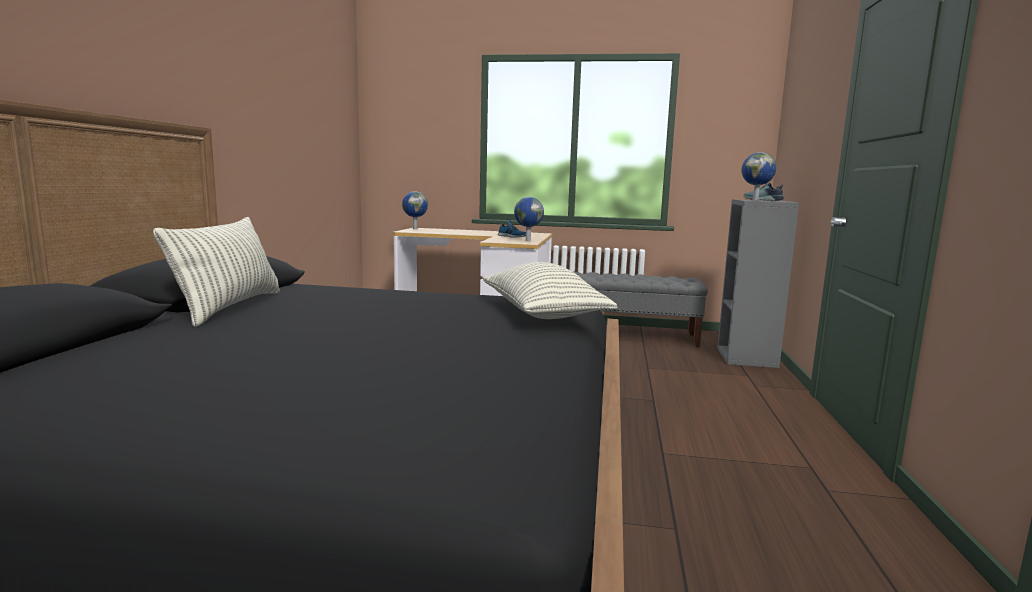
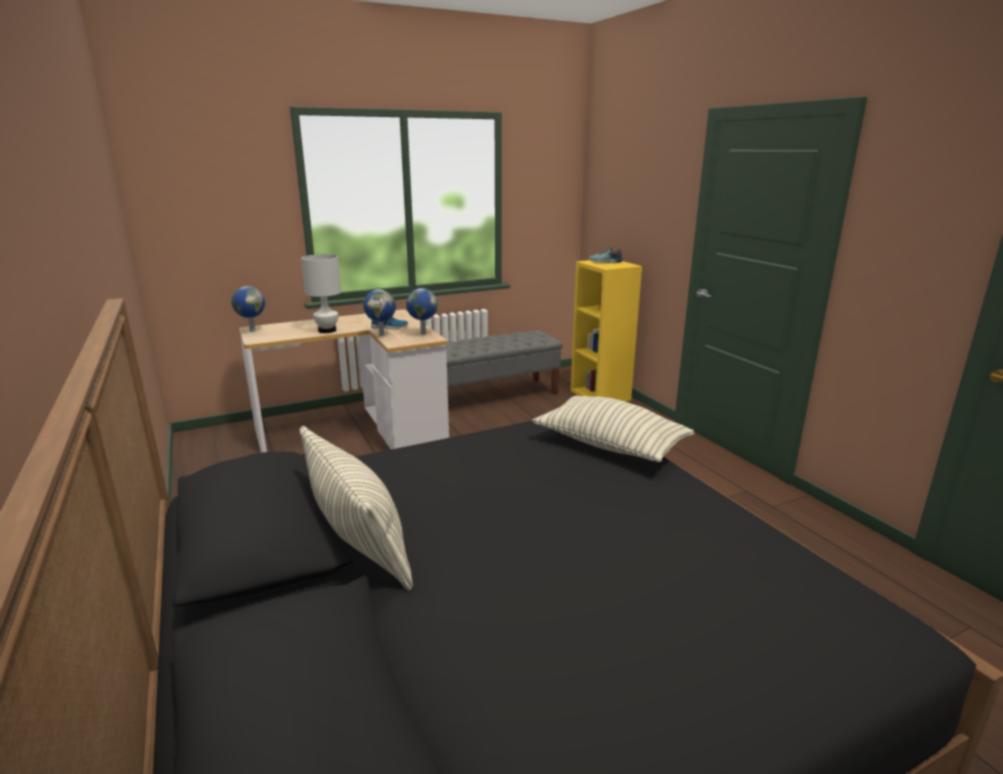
camera: 35 degrees left, 10 degrees up
(462, 233) = (327, 330): none -> white table lamp
(747, 358) = (601, 396): grey bookcase -> yellow bookcase
(755, 200) = (609, 267): globe -> globe (382, 335)

